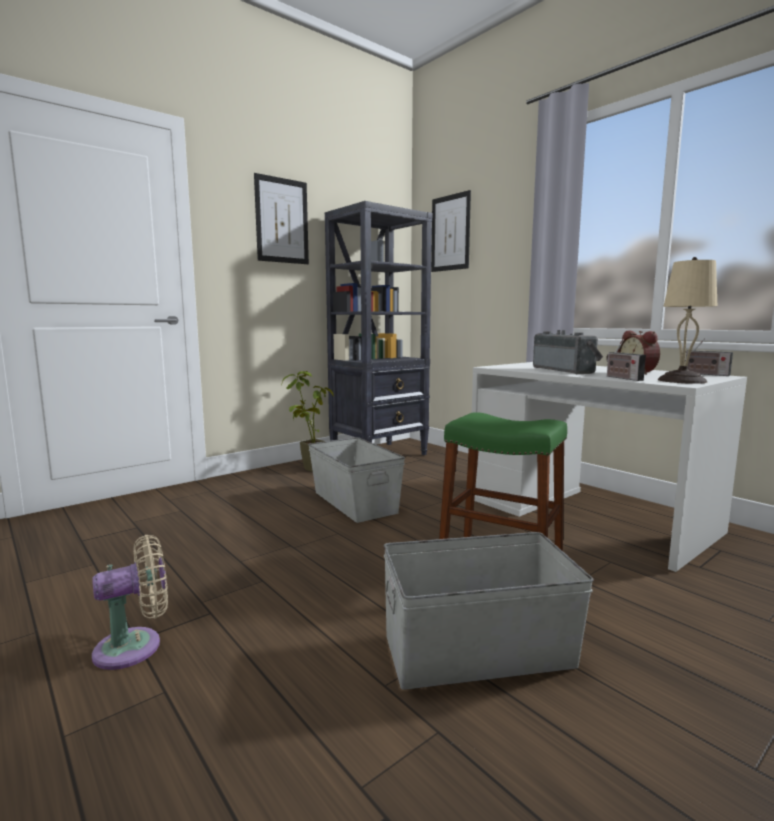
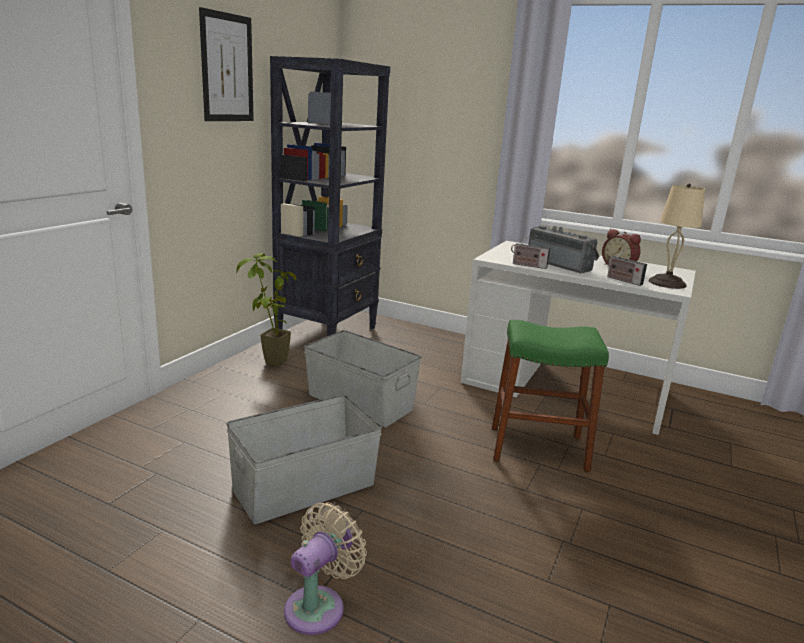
camera: 25 degrees left, 10 degrees up
(450, 233) = (398, 85): picture -> none
(479, 651) = (586, 535): grey storage box -> grey storage box (305, 487)
(704, 374) = (665, 267): radio -> radio (527, 265)

